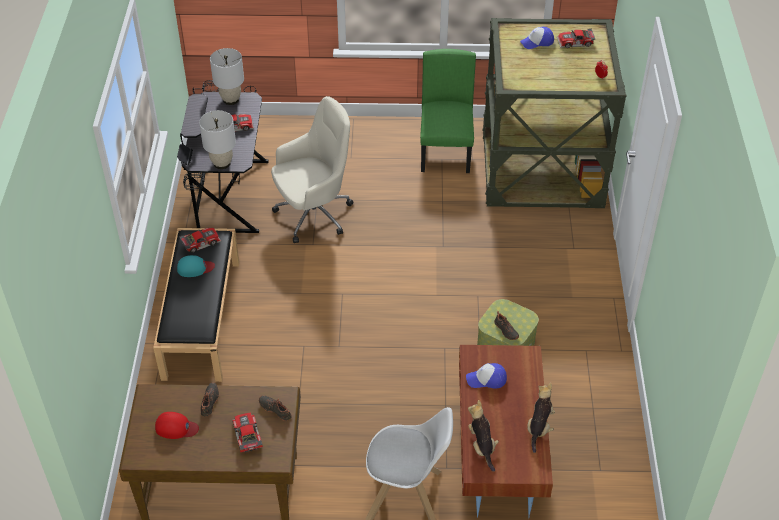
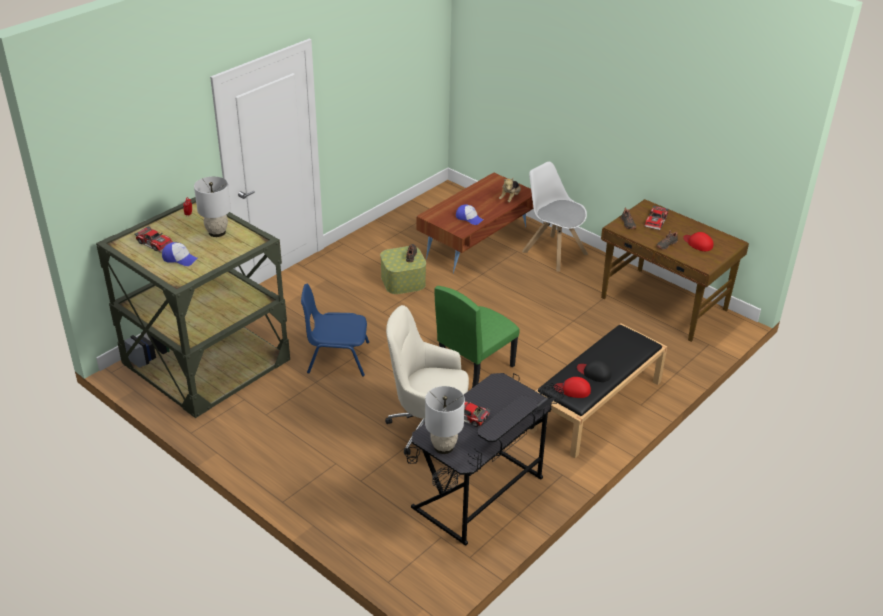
camera: 140 degrees left, 10 degrees down
(195, 268) = (594, 373): turquoise cap -> black cap
(200, 242) = (572, 390): toy car -> red cap
(222, 163) = (514, 389): white table lamp -> white table lamp (217, 232)
(446, 153) = (255, 417): green chair -> green chair (475, 369)
(454, 229) = (337, 358): none -> blue chair
(539, 427) = (469, 190): plush toy -> none

